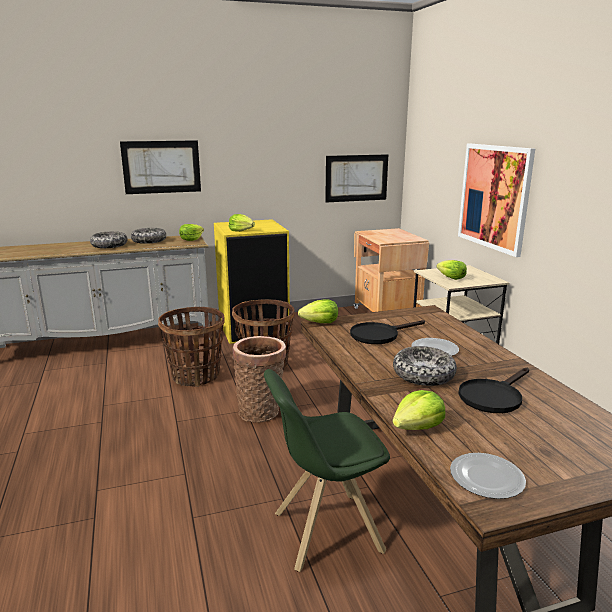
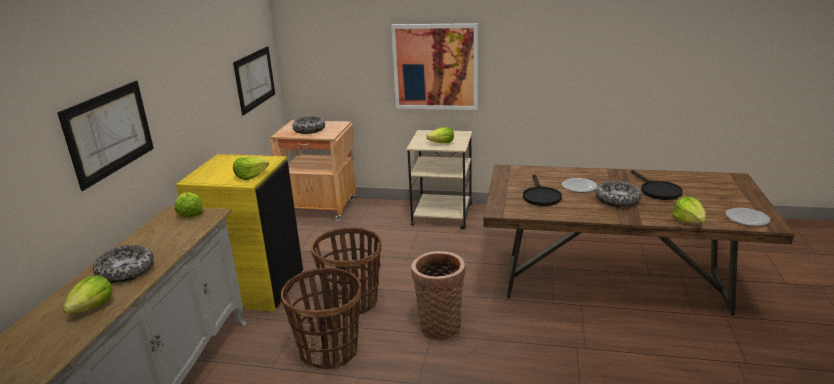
camera: 60 degrees left, 5 degrees up
(149, 241) = (150, 241): bowl -> bowl (309, 130)
(320, 323) = (497, 211): lettuce -> lettuce (93, 307)
(326, 531) = (623, 337): green chair -> none

